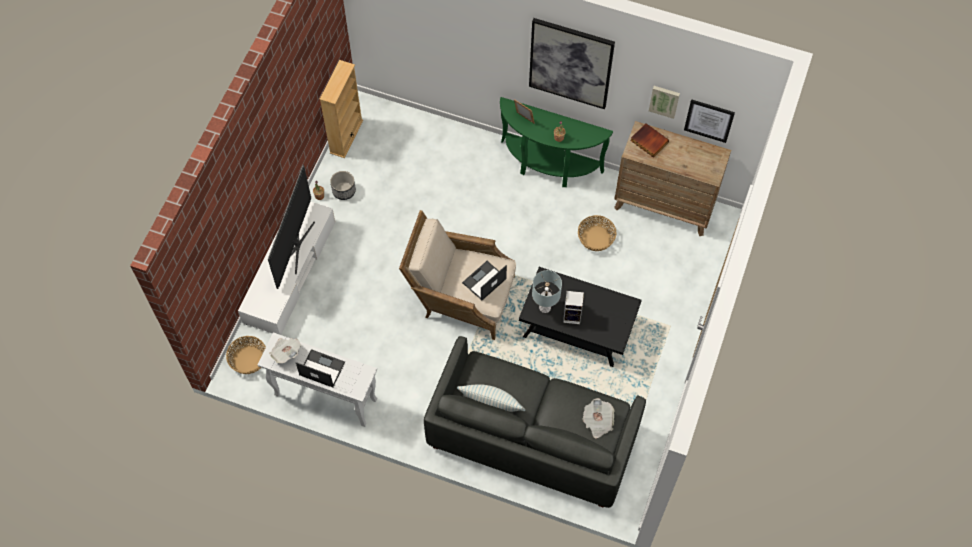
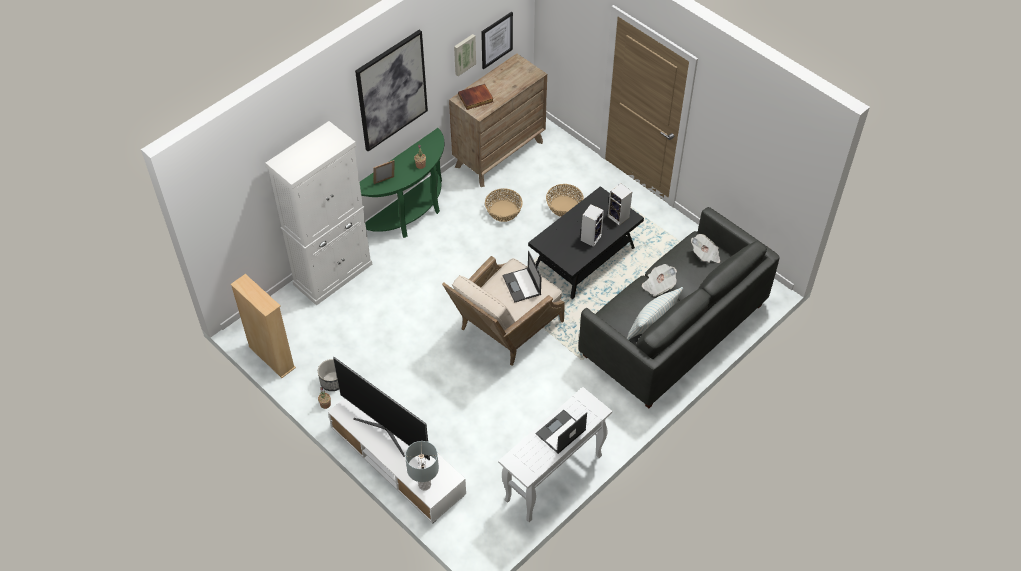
camera: 65 degrees left, 10 degrees down
(249, 360) = (477, 532): basket -> basket (564, 206)
(286, 352) = (527, 456): newspaper -> newspaper (658, 285)
(452, 139) = (333, 274): none -> white cabinet
(544, 307) = (572, 253): grey table lamp -> grey table lamp (424, 484)
(611, 331) = (619, 217): none -> speaker

